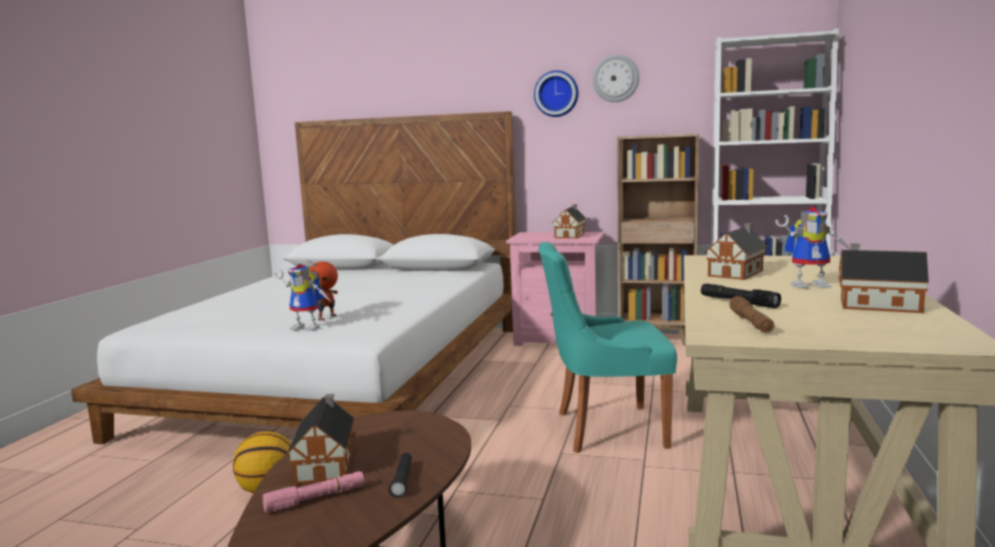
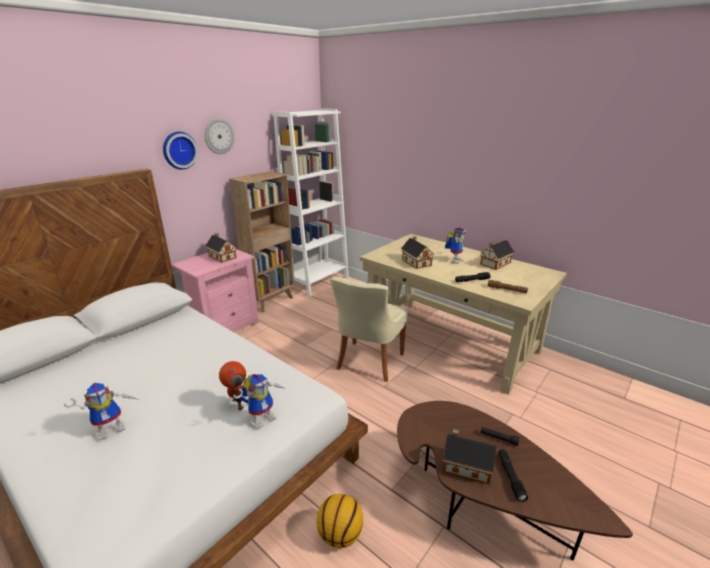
camera: 65 degrees left, 15 degrees up
(268, 296) = (112, 428): none -> toy robot
(316, 499) = (510, 477): pink flashlight -> black flashlight
(605, 429) = (368, 362): turquoise chair -> beige chair

